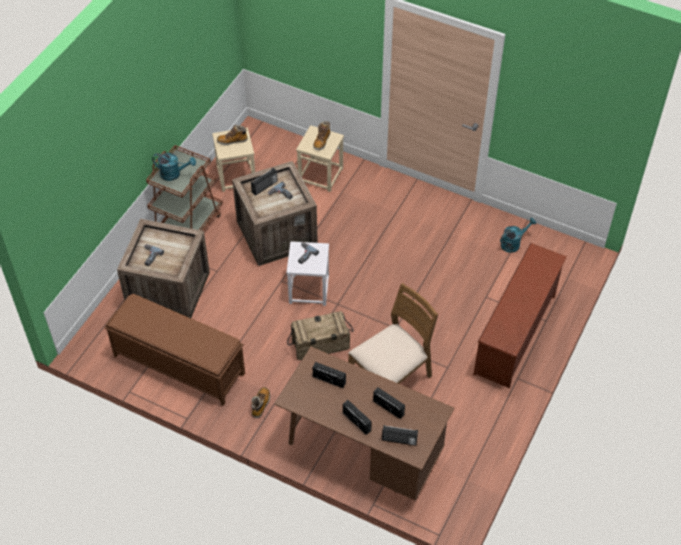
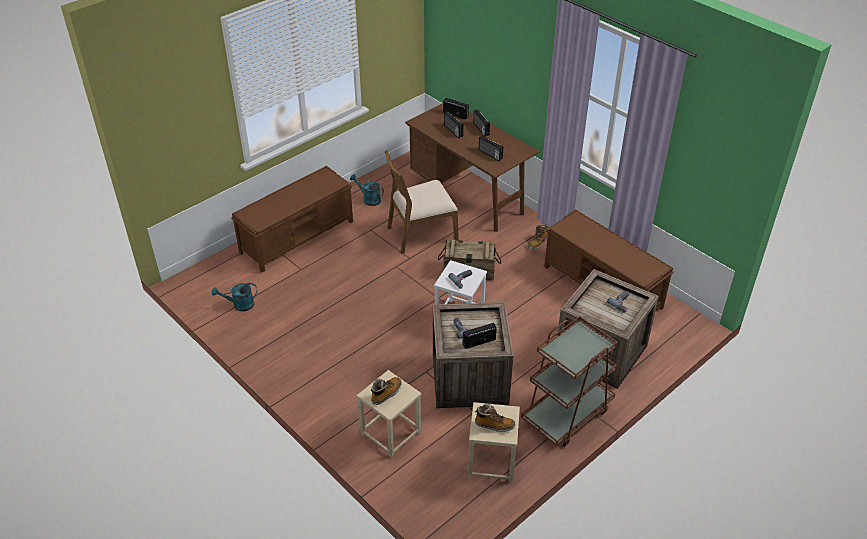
camera: 160 degrees left, 10 degrees down
(174, 174) = (583, 347): turquoise watering can -> turquoise watering can (369, 199)
(516, 335) = (298, 236): brown shoe rack -> brown bench

